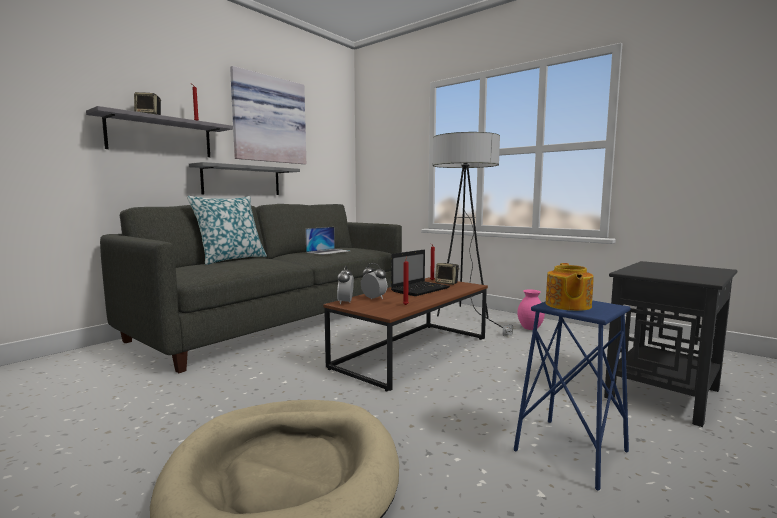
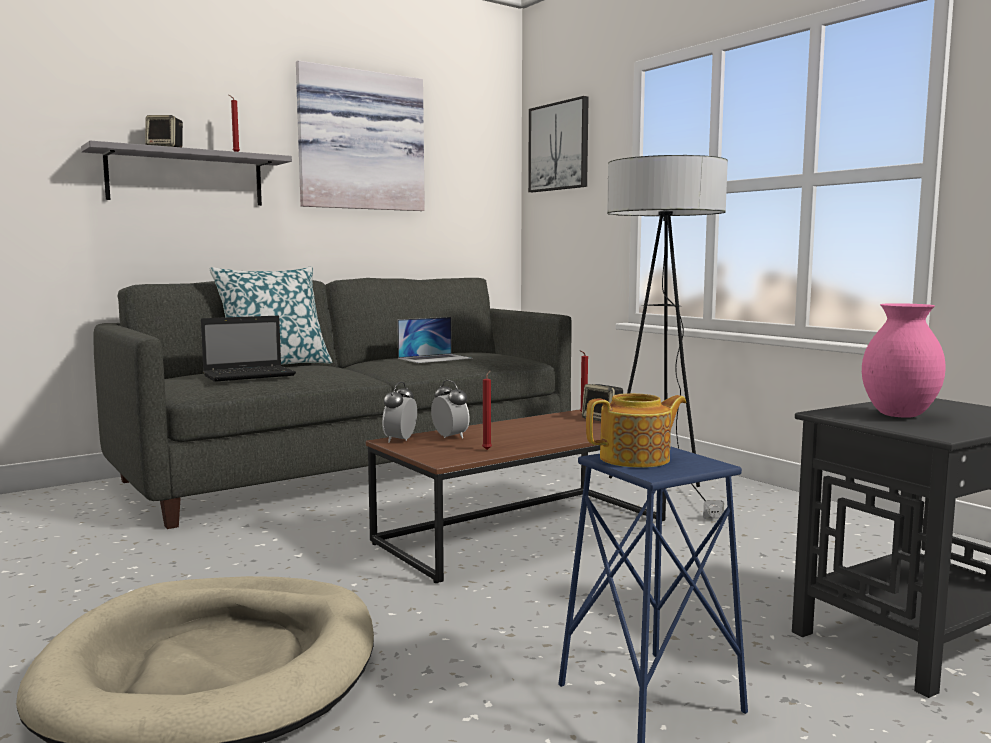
camera: 15 degrees right, 0 degrees up
(242, 180) = (313, 241): grey shelf -> none
(381, 129) = (559, 146): none -> picture
(421, 289) = (544, 427): laptop -> laptop (251, 375)
(529, 328) = (767, 511): pink vase -> pink vase (898, 415)
(567, 305) = (636, 459): teapot -> teapot turned 135 degrees counterclockwise

